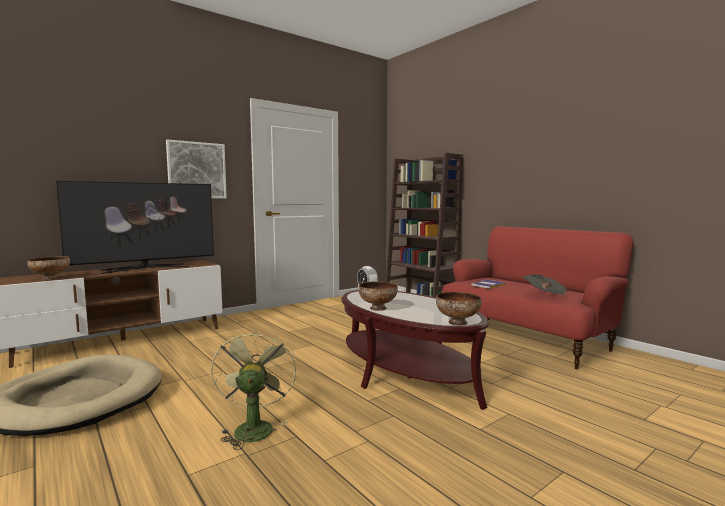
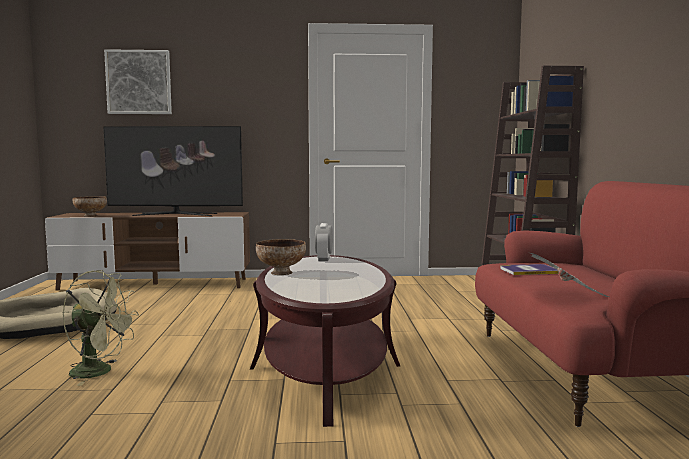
camera: 35 degrees right, 0 degrees up
(197, 170) = (243, 112): picture -> picture (139, 82)
(253, 427) = (100, 372): green fan -> green fan turned 75 degrees clockwise
(457, 322) = (309, 298): bowl -> none

